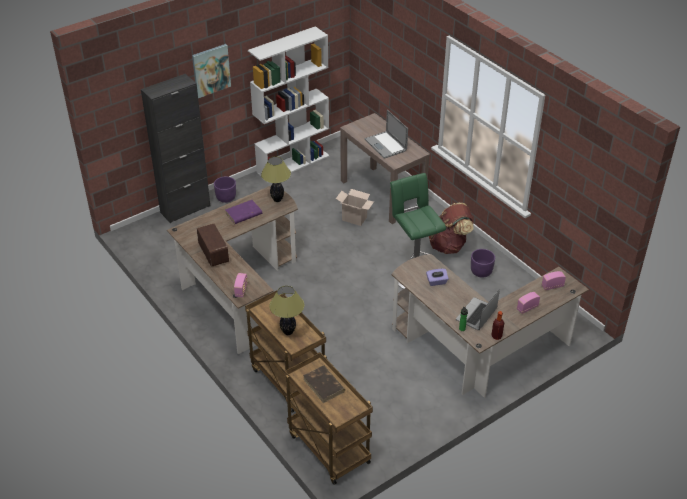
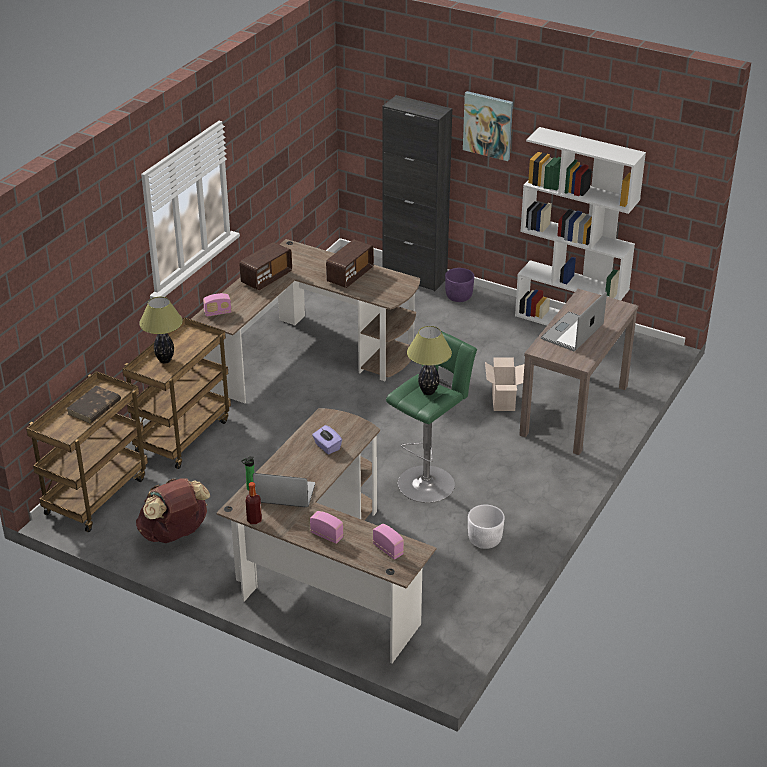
camera: 65 degrees right, 5 degrees down
(243, 214) = (350, 276): purple book -> radio
(277, 200) = (394, 290): table lamp -> table lamp (428, 392)
(449, 245) = (516, 496): brown backpack -> brown backpack (175, 534)
(481, 272) = (484, 540): purple planter -> white planter

